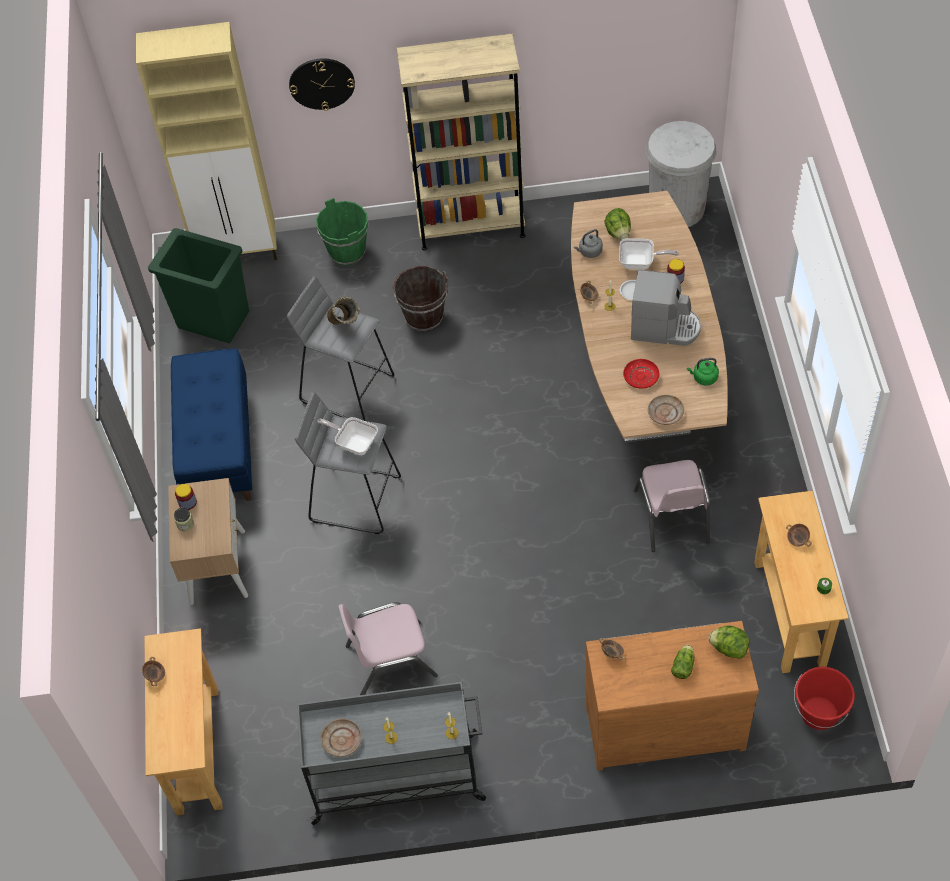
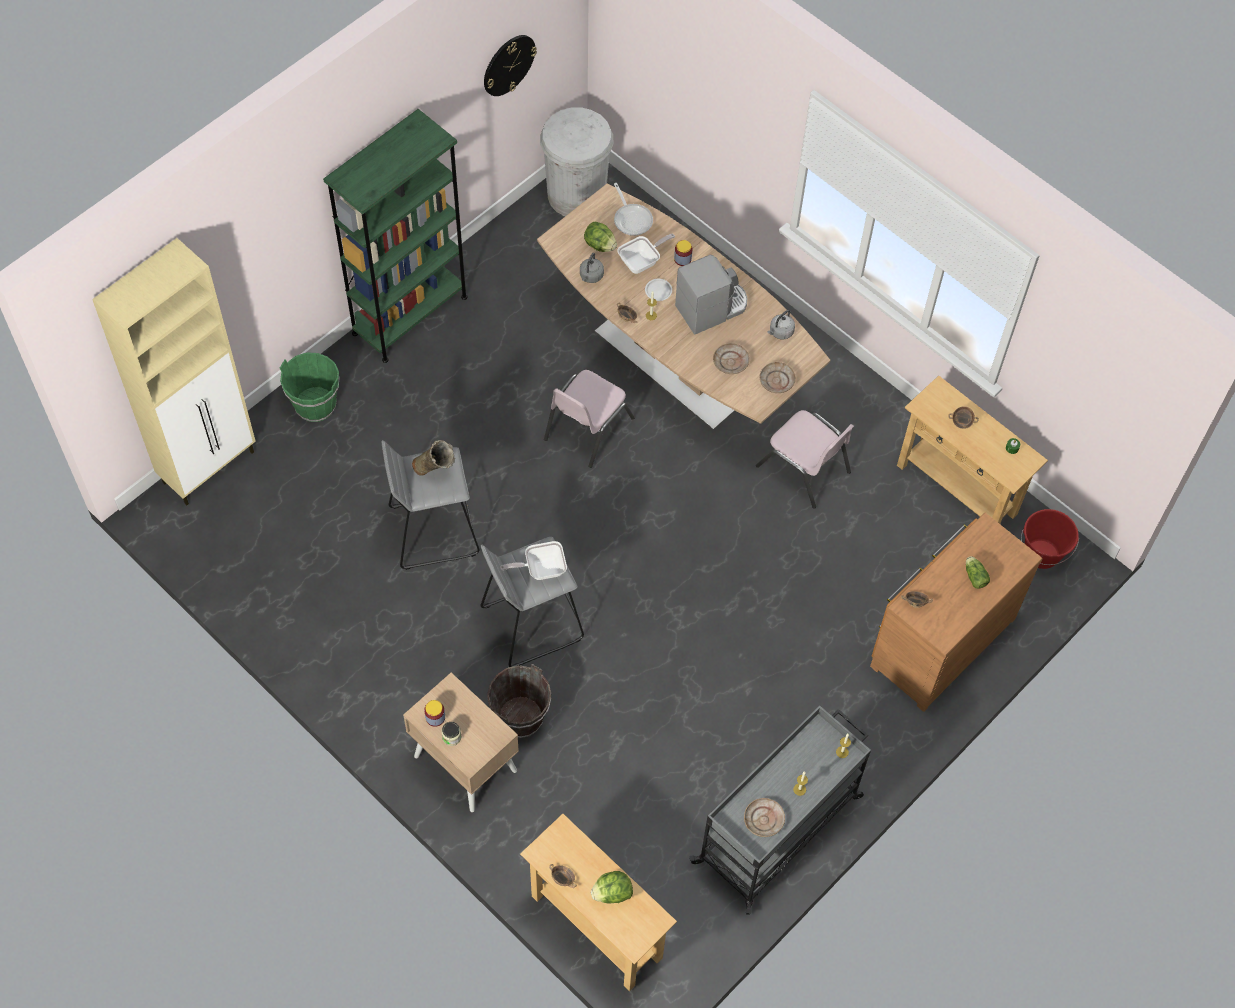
camera: 45 degrees left, 5 degrees up
(213, 319) = (245, 545): green trash can -> none
(218, 446) = (363, 658): blue bench -> none
(321, 83) = (260, 251): wall clock -> wall clock (508, 65)
(390, 659) = (686, 738): pink chair -> pink chair (587, 428)
(424, 317) = (443, 424): brown bucket -> brown bucket (520, 717)
(471, 226) = (410, 315): beige bookcase -> green bookcase
(641, 377) = (731, 362): red plate -> beige plate
(662, 227) = (632, 219): none -> frying pan
(703, 378) = (780, 332): green kettle -> grey kettle
(728, 648) = (994, 540): lettuce -> lettuce (612, 893)

